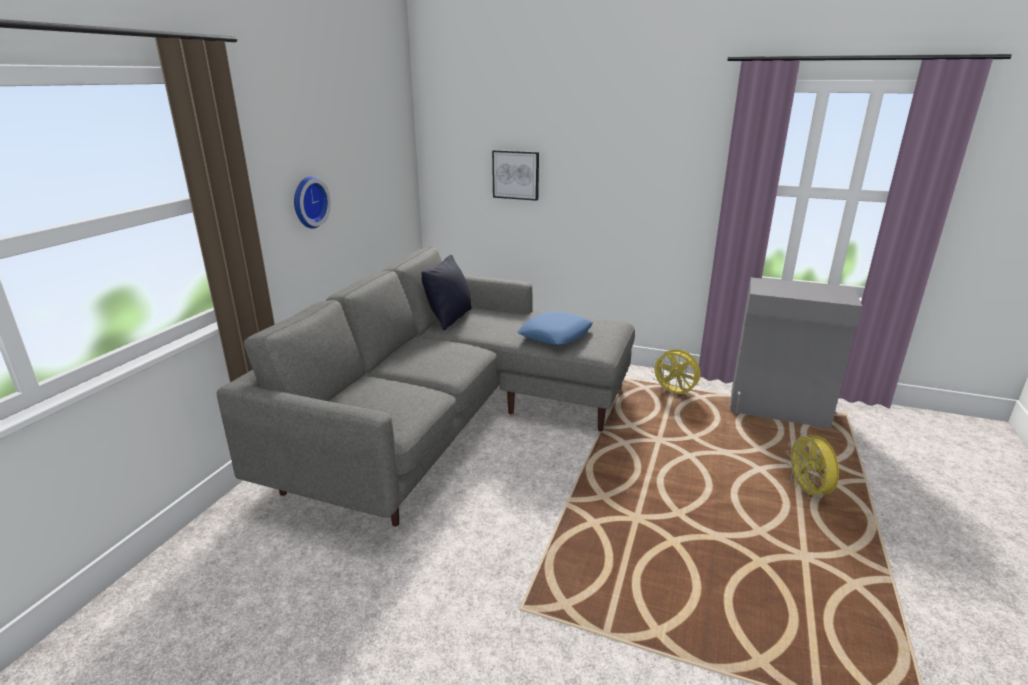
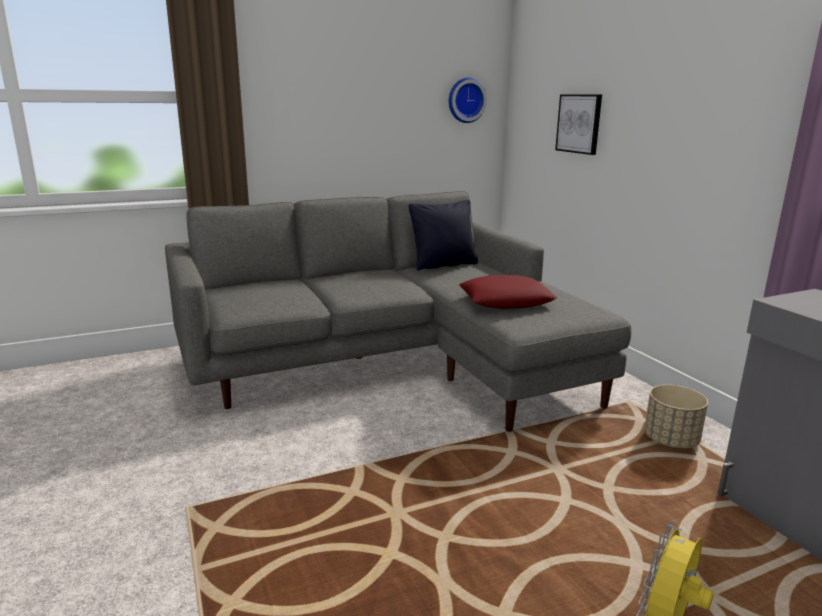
camera: 45 degrees right, 5 degrees down
(308, 202) = (328, 121): wall clock -> wall clock (465, 100)
(555, 335) = (506, 300): blue pillow -> red pillow
(674, 393) = (671, 441): yellow fan -> beige planter

